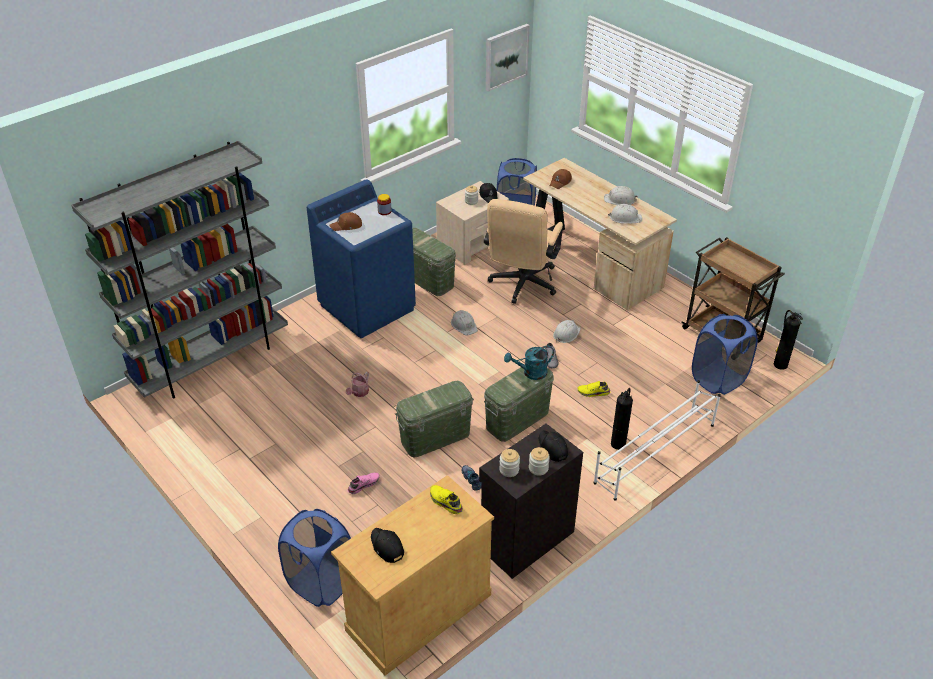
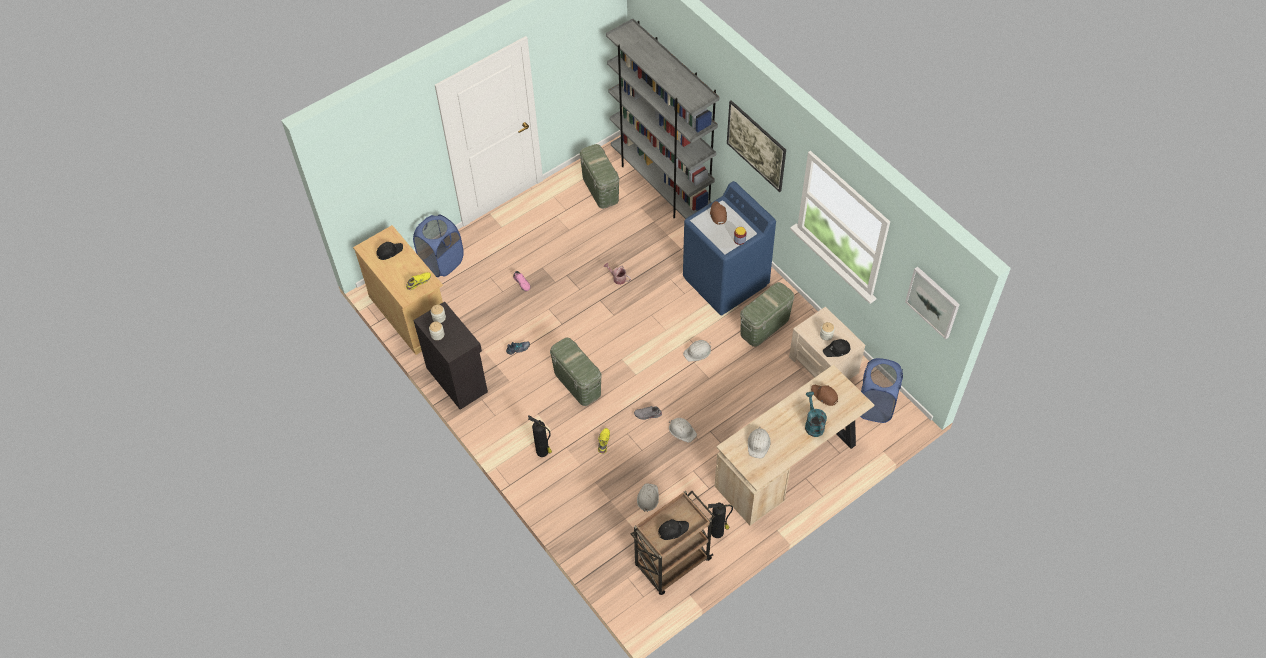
camera: 95 degrees right, 15 degrees up
(297, 163) = (755, 156): none -> picture
(435, 437) = (563, 327): green storage box -> green storage box (600, 189)
(521, 286) = (754, 401): beige office chair -> none
(530, 373) = (583, 368): turquoise watering can -> turquoise watering can (813, 424)
(552, 448) = (455, 345): black cap -> black cap (672, 530)
(620, 200) = (791, 444): white hard hat -> white hard hat (647, 498)
(654, 453) = (529, 476): white shoe rack -> none
(718, 379) = (612, 545): blue laundry basket -> none
(780, 364) = (628, 605): fire extinguisher -> fire extinguisher (718, 532)

